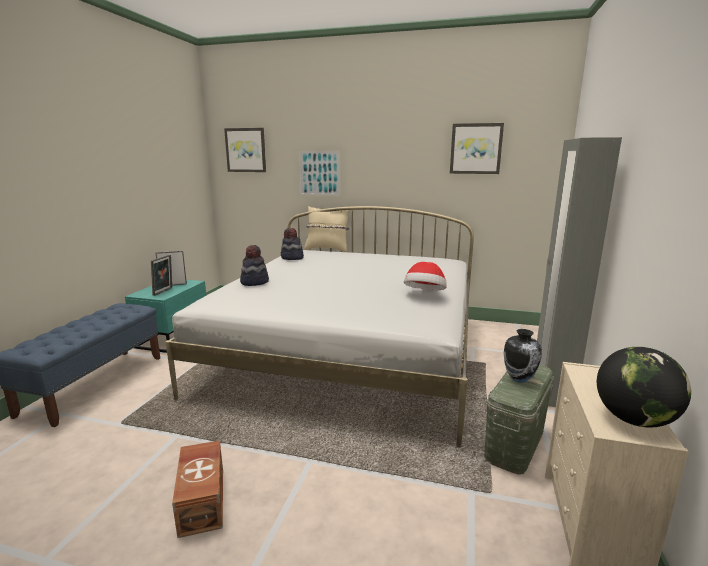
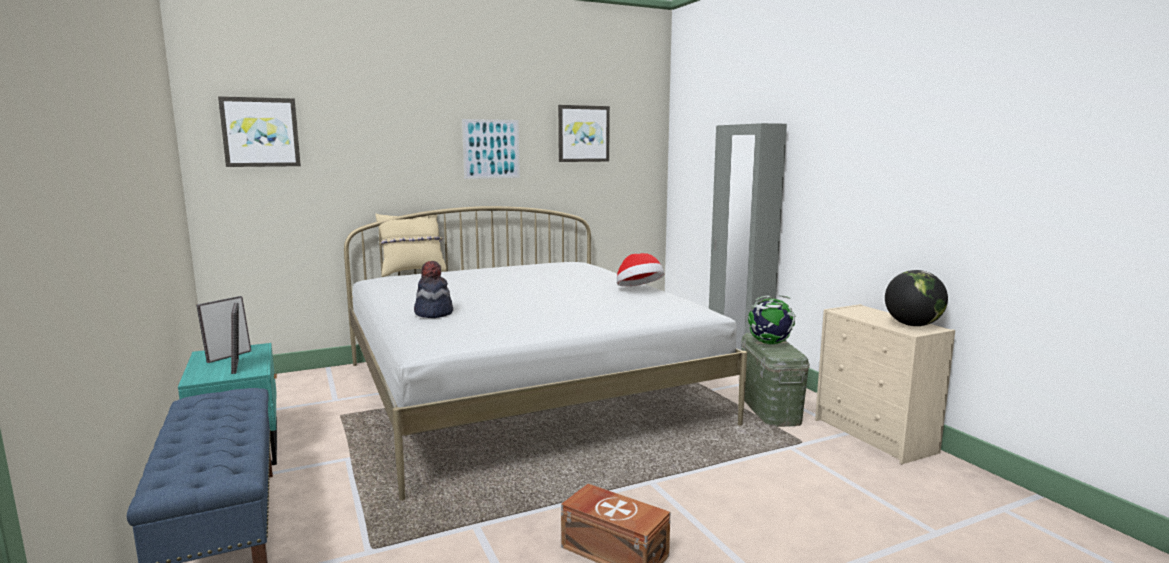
camera: 40 degrees left, 5 degrees down
(292, 258) = (402, 285): hat -> none
(319, 173) = (390, 165): picture -> picture (491, 149)
(519, 379) = (769, 343): vase -> globe

